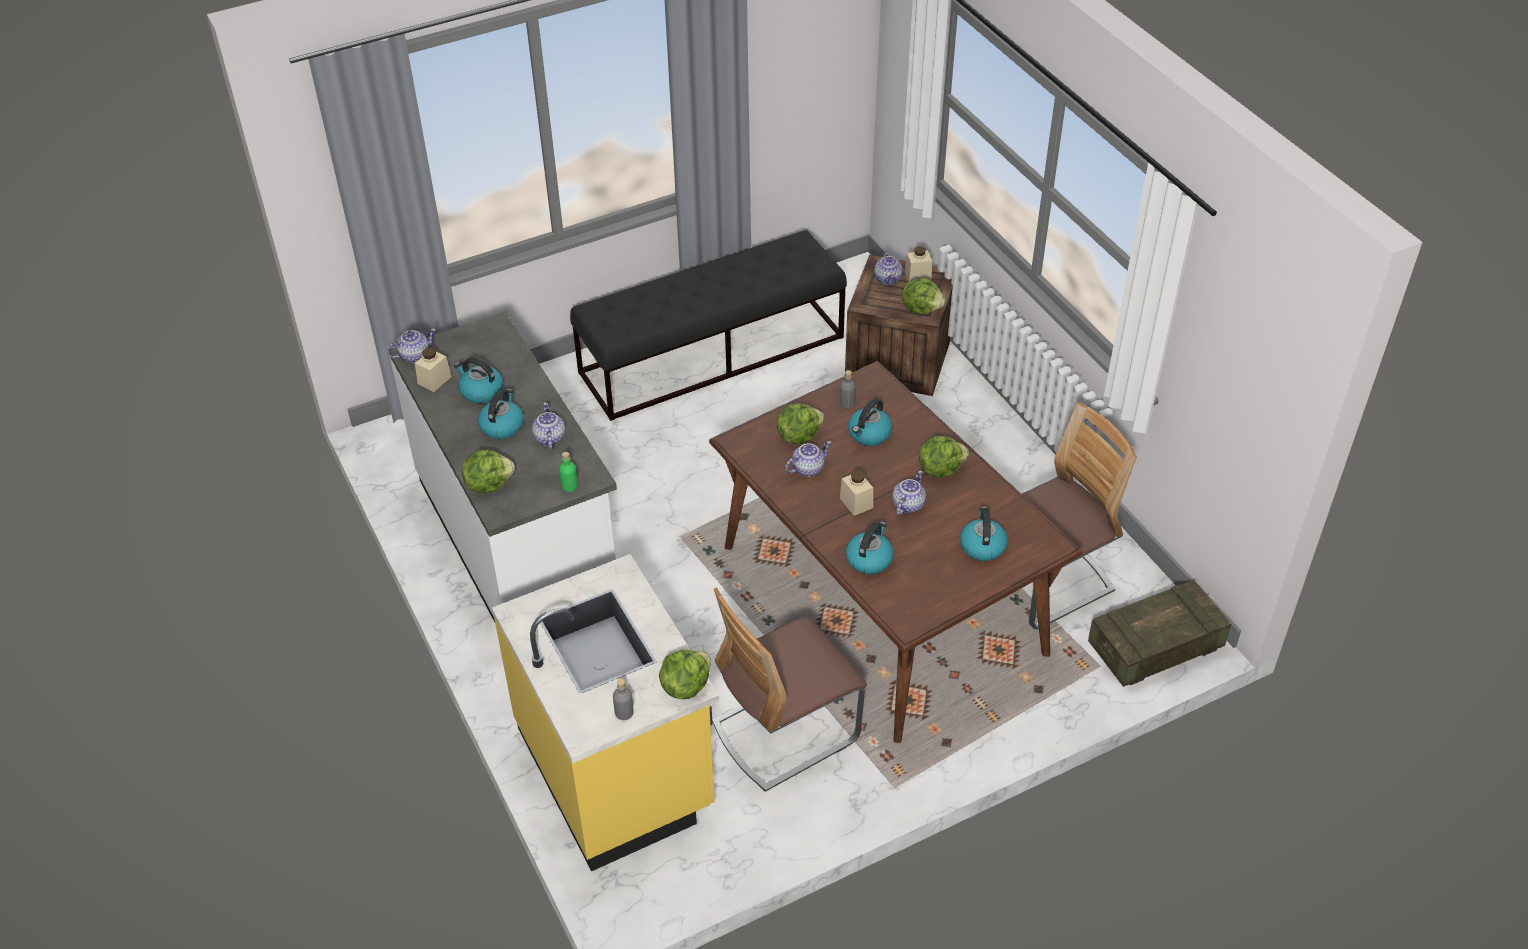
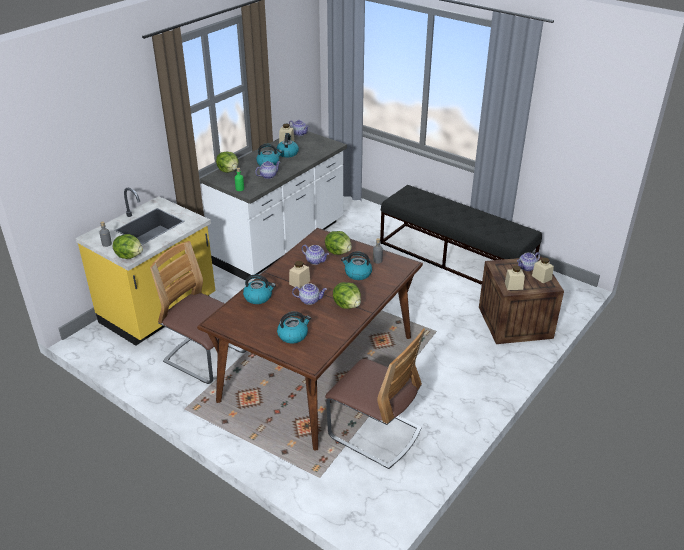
camera: 65 degrees right, 10 degrees down
(921, 308) = (513, 286): lettuce -> beige jar
(1155, 647) = (352, 503): crate -> none

